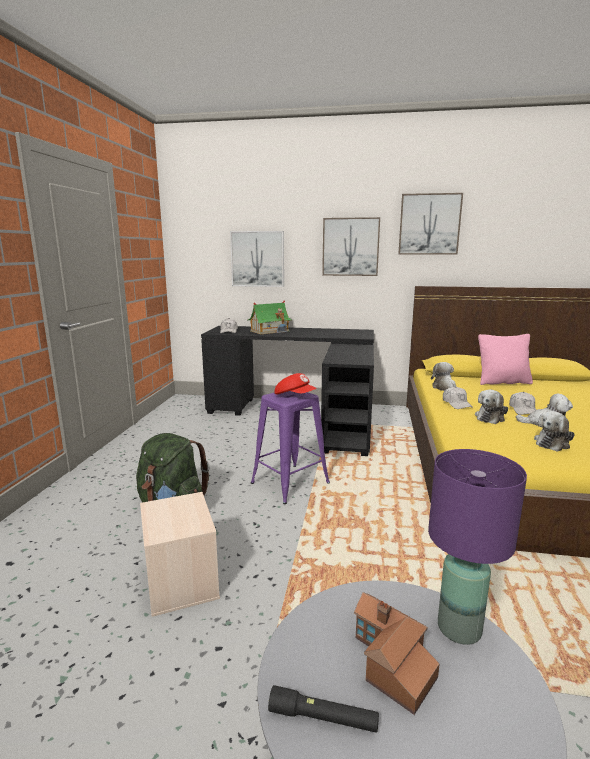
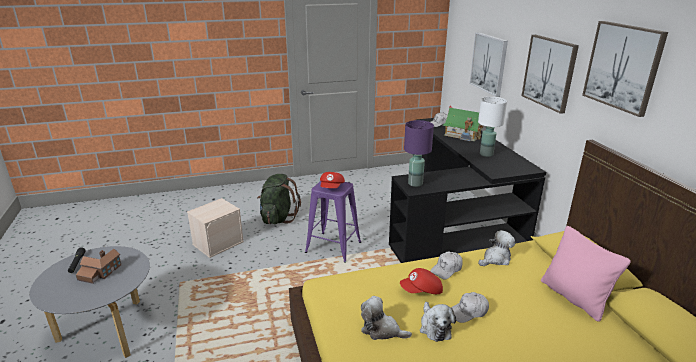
camera: 65 degrees right, 10 degrees up
(322, 333) = (486, 154): none -> white table lamp
(460, 628) = (119, 287): purple table lamp -> purple table lamp (415, 184)
(490, 417) = (421, 291): plush toy -> red cap

